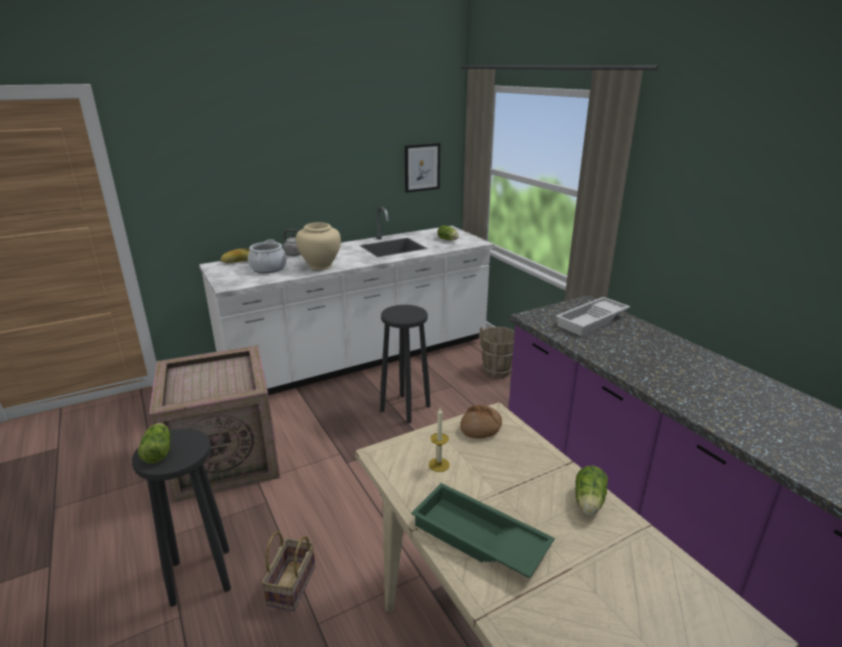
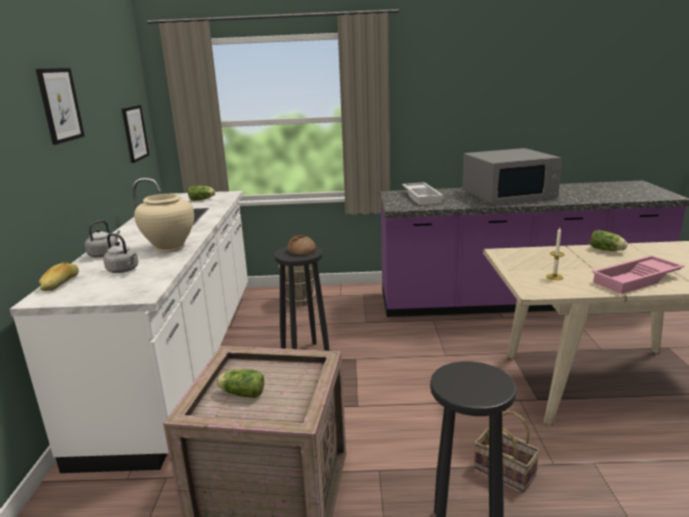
camera: 60 degrees left, 5 degrees down
(159, 451) = (472, 389): lettuce -> lettuce (241, 393)
(268, 268) = (124, 270): cooking pot -> grey kettle
(307, 140) = (60, 105): none -> picture
(477, 539) = (637, 280): green tray -> pink tray
(480, 428) = (515, 259): bread -> bread (302, 251)
(685, 372) = (509, 195): none -> grey microwave

